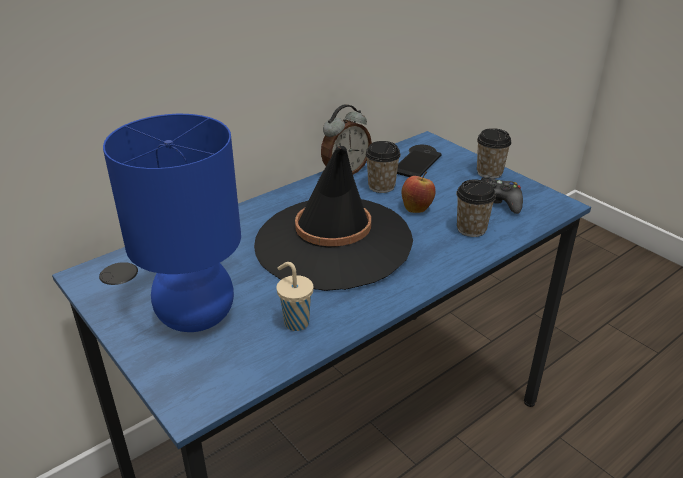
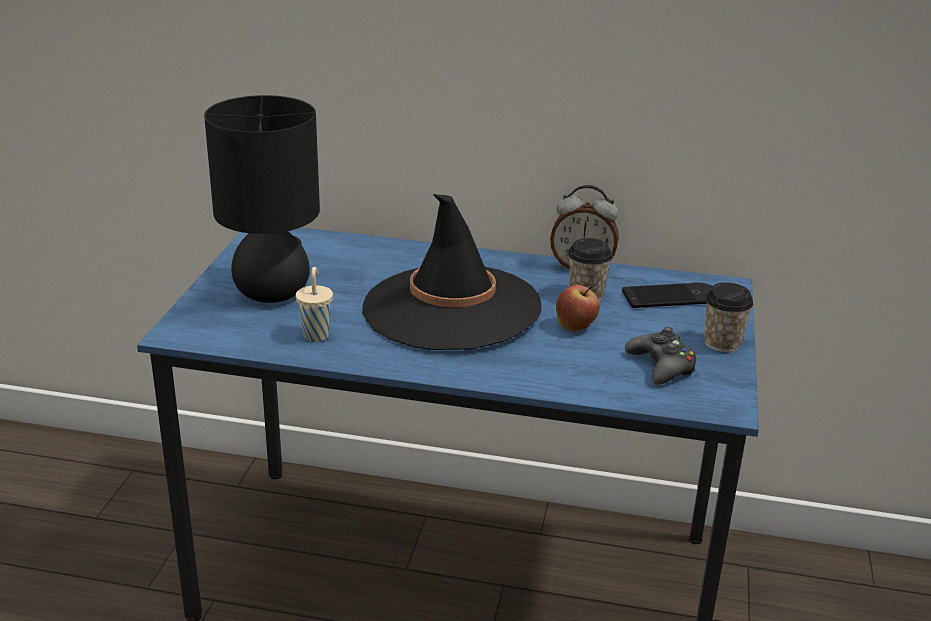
camera: 50 degrees right, 5 degrees down
(197, 316) = (273, 293): blue table lamp -> black table lamp
(471, 229) = (585, 368): cup -> none

